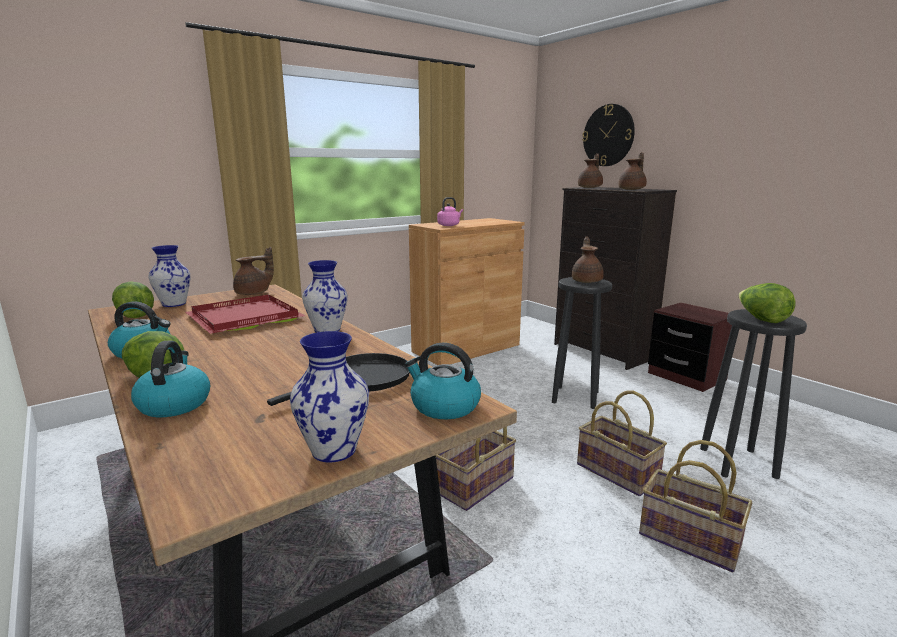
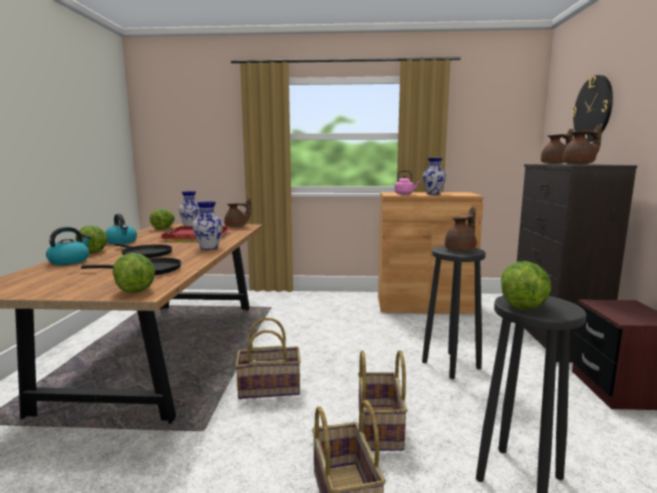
camera: 40 degrees right, 5 degrees down
(266, 360) = (145, 254): none -> black frying pan
(334, 450) = (51, 290): vase -> vase (433, 194)
(444, 406) = (135, 289): kettle -> lettuce

